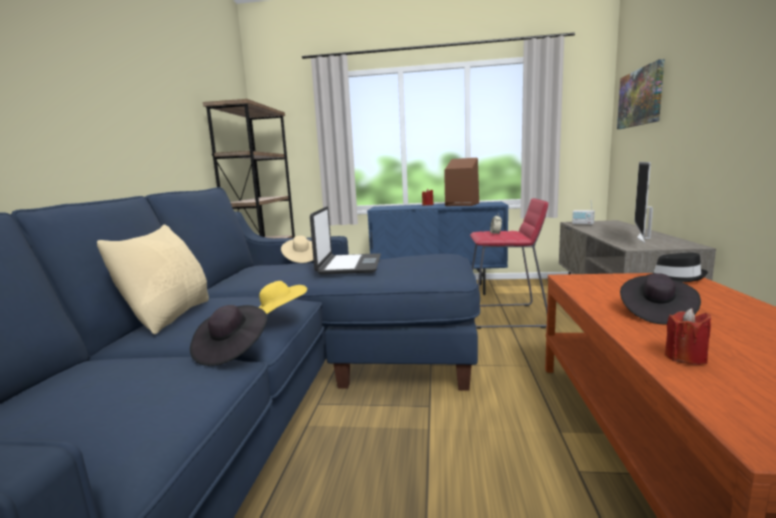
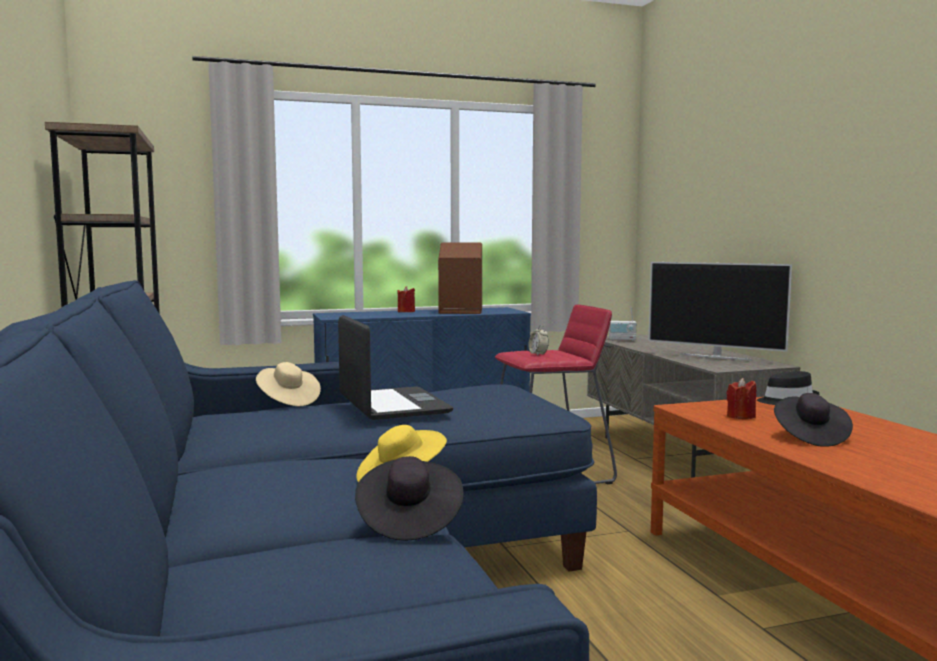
camera: 25 degrees left, 5 degrees down
(170, 316) = (210, 495): beige pillow -> none
(640, 97) = (682, 179): picture -> none
(643, 238) = (715, 357): television -> television turned 60 degrees counterclockwise
(685, 357) = (875, 472): red candle -> red candle (740, 416)

